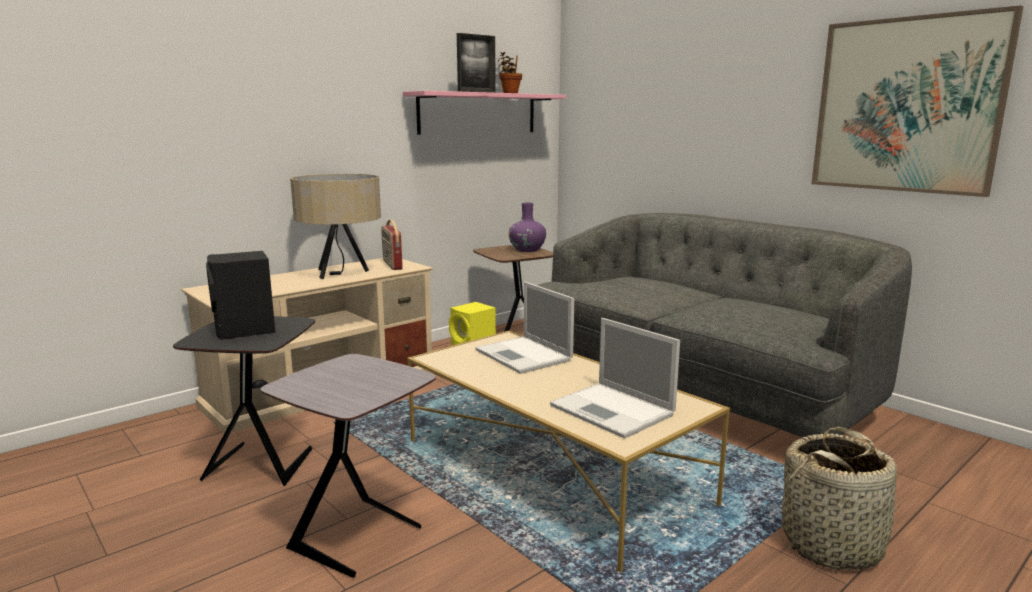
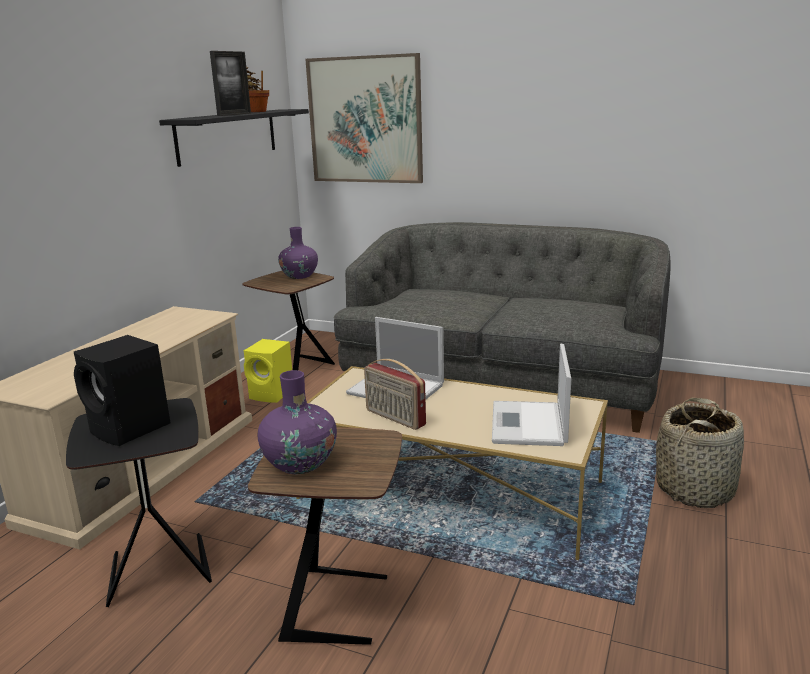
camera: 25 degrees left, 5 degrees up
(322, 380) = (300, 463): none -> purple vase
(342, 273) = (148, 338): beige table lamp -> none
(360, 537) = (340, 606): grey side table -> brown side table
(392, 265) = (189, 317): radio -> radio (394, 418)
(478, 113) = (228, 136): pink shelf -> black shelf
(614, 411) = (529, 425): laptop -> laptop turned 75 degrees clockwise
(906, 105) = (646, 118): picture -> picture (365, 120)

